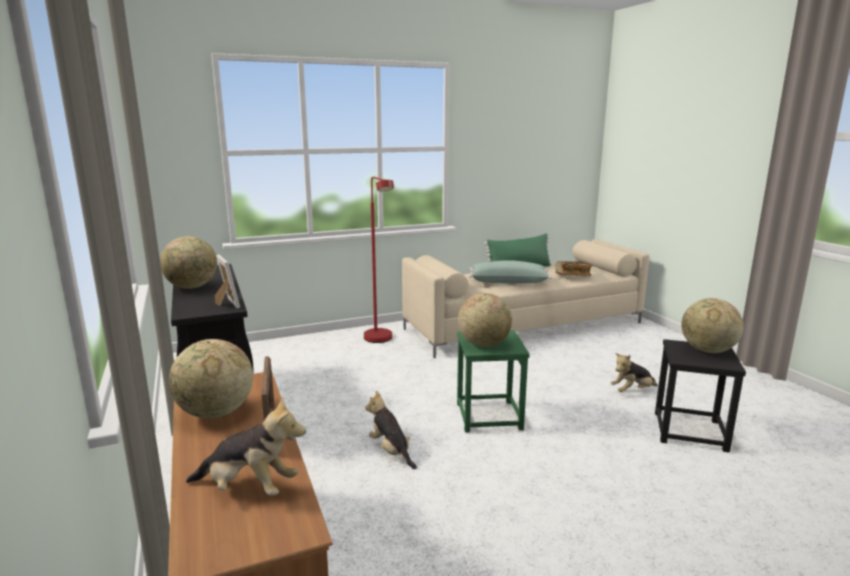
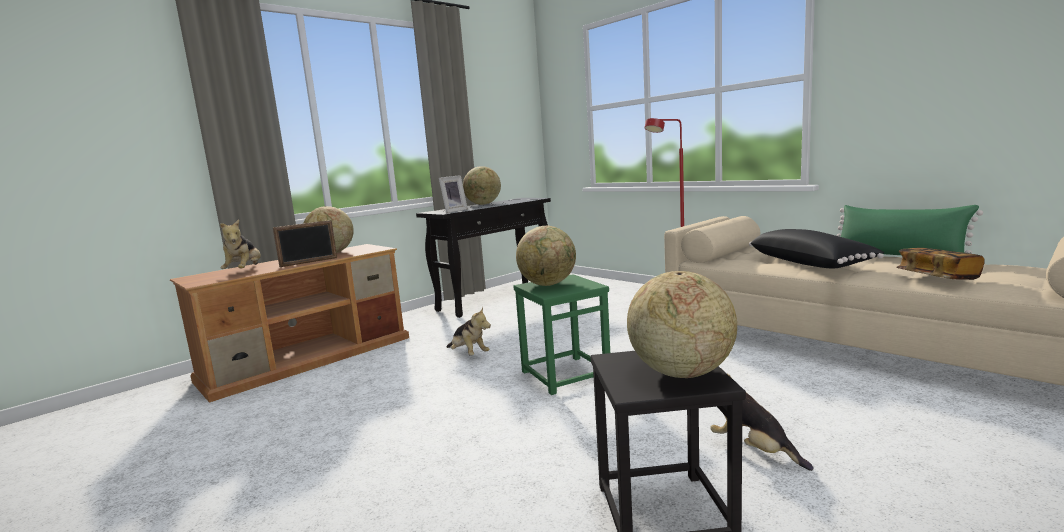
camera: 70 degrees right, 5 degrees down
(391, 451) = (468, 354): plush toy -> plush toy turned 105 degrees clockwise
(508, 282) = (810, 263): green pillow -> black pillow

